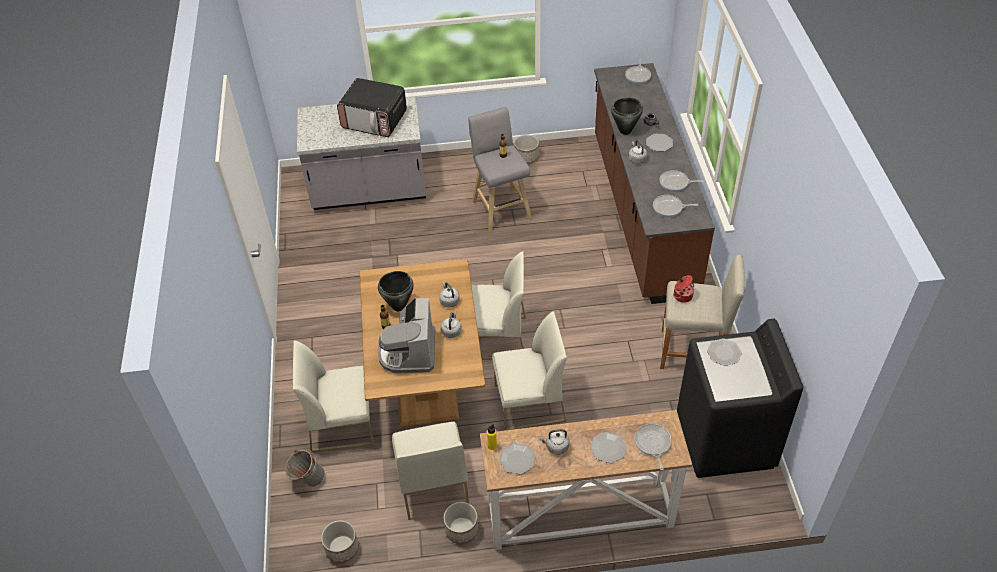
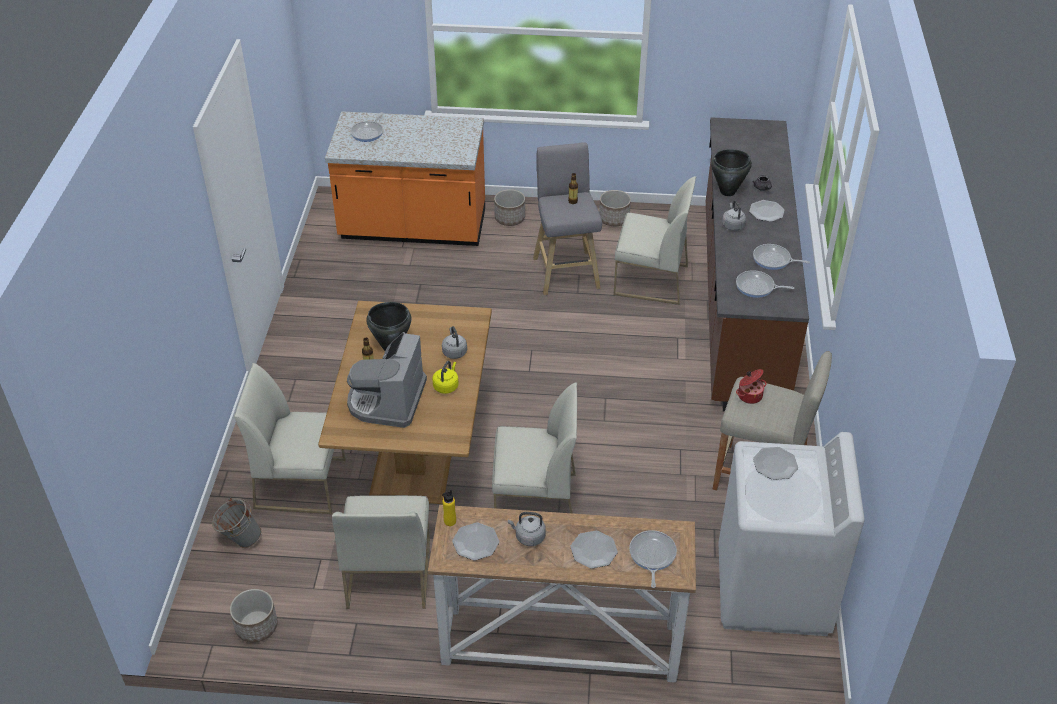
camera: 10 degrees right, 5 degrees down
(369, 191) = (413, 227): grey counter -> orange counter
(375, 120) = (427, 138): microwave -> none
(451, 331) = (446, 386): grey kettle -> yellow kettle
(462, 530) = (408, 633): planter -> planter (510, 218)
(496, 338) = (516, 418): white chair -> white chair (650, 280)
(638, 75) = (763, 132): frying pan -> frying pan (368, 132)
(725, 440) = (773, 590): black washing machine -> white washing machine

